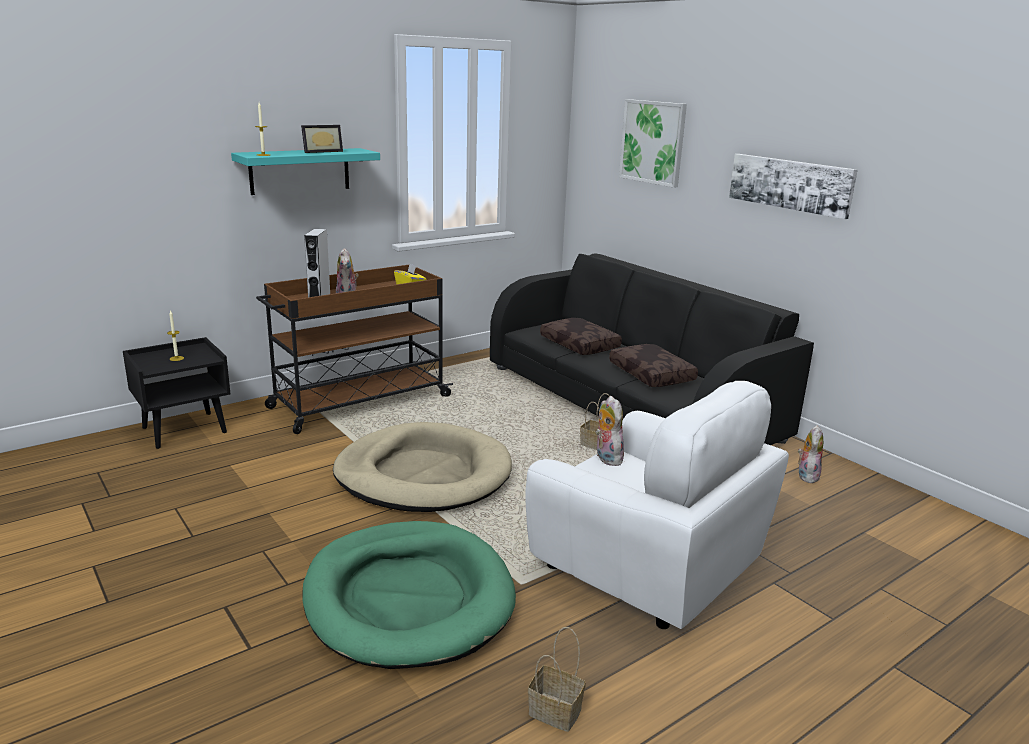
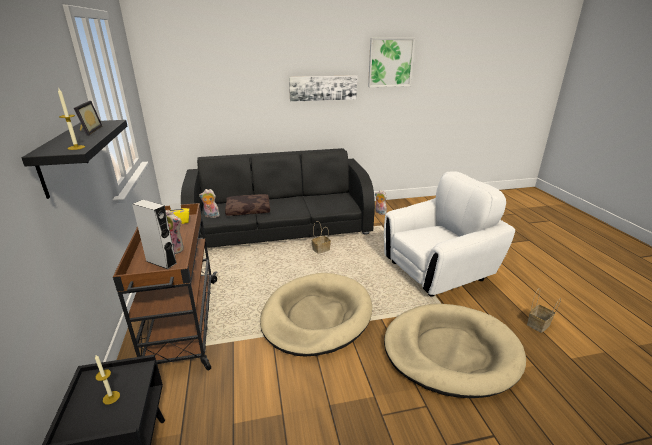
camera: 65 degrees left, 5 degrees up
(300, 171) = (63, 157): turquoise shelf -> black shelf
(408, 598) = (450, 352): green dog bed -> beige dog bed
(606, 458) = (409, 236): plush toy -> plush toy (211, 216)
(652, 375) = (307, 204): brown pillow -> none
(653, 142) = (223, 78): picture -> picture (390, 62)

